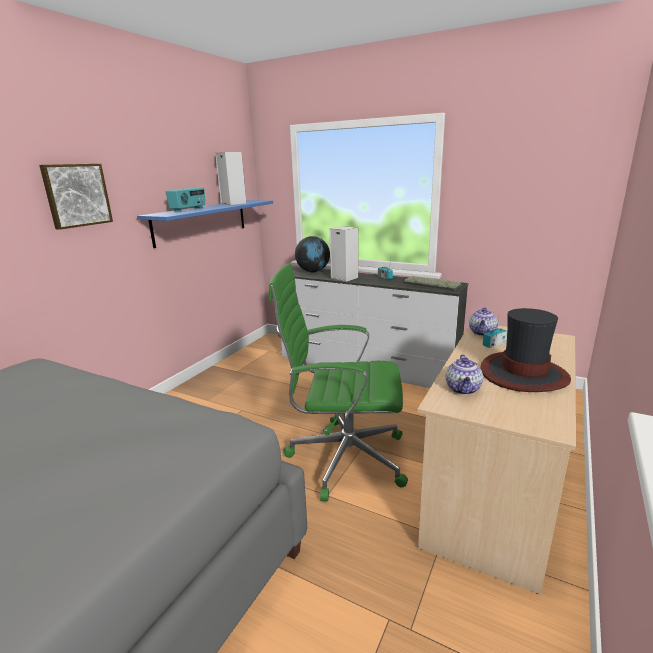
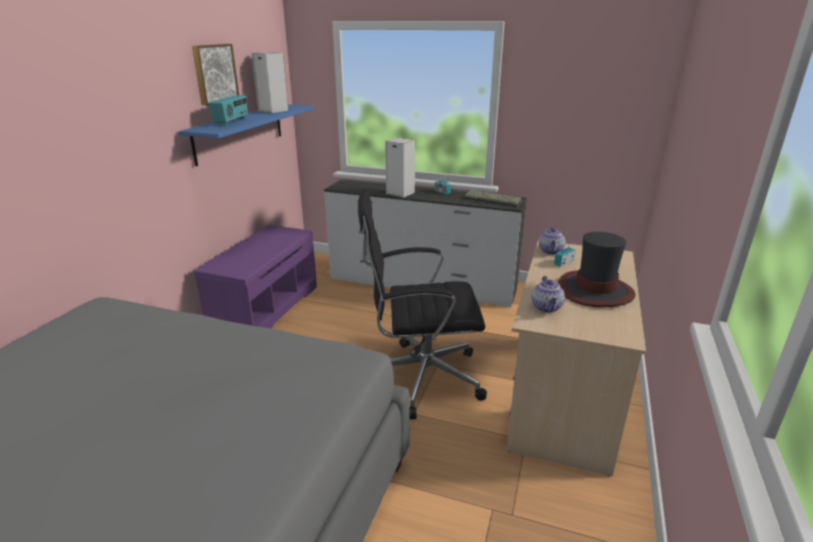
camera: 10 degrees left, 5 degrees up
(76, 195) = (120, 113): picture -> picture (214, 73)
(217, 380) = (265, 307): none -> purple bench
(313, 271) = (363, 185): globe -> none
(343, 457) = (420, 377): green office chair -> black office chair

